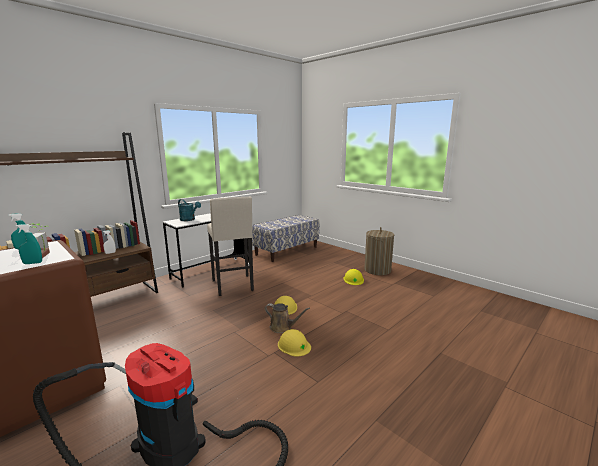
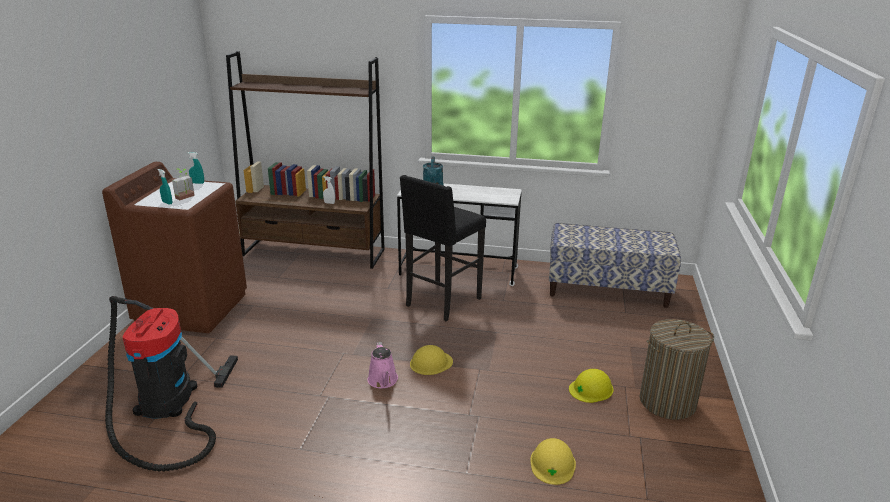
camera: 55 degrees right, 10 degrees up
(233, 286) = (441, 303): beige stool -> black stool
(283, 327) = (383, 381): brown watering can -> pink watering can
(294, 345) = (353, 405): yellow hard hat -> yellow hard hat (552, 463)

